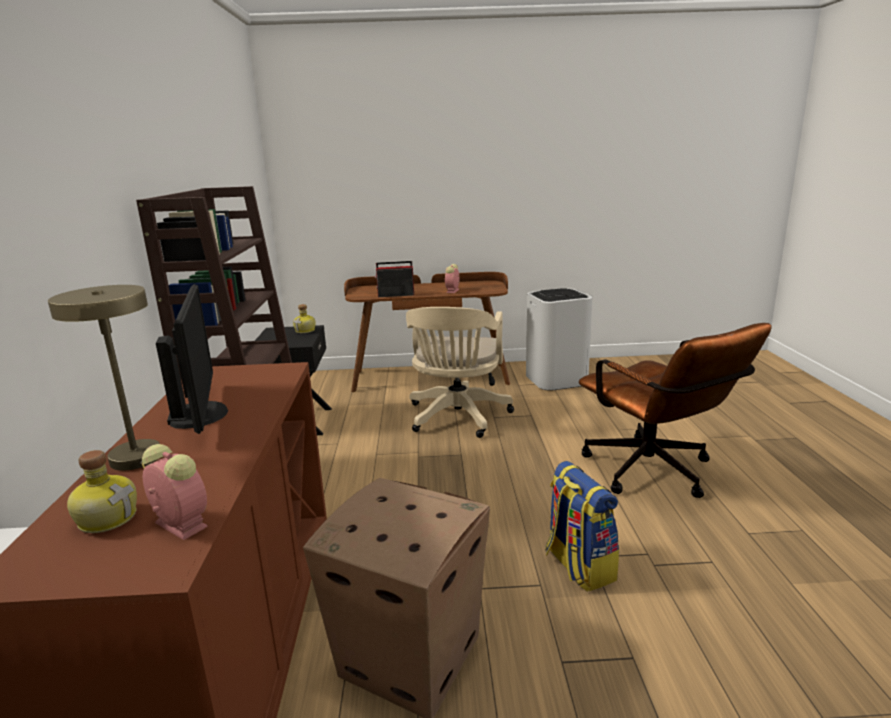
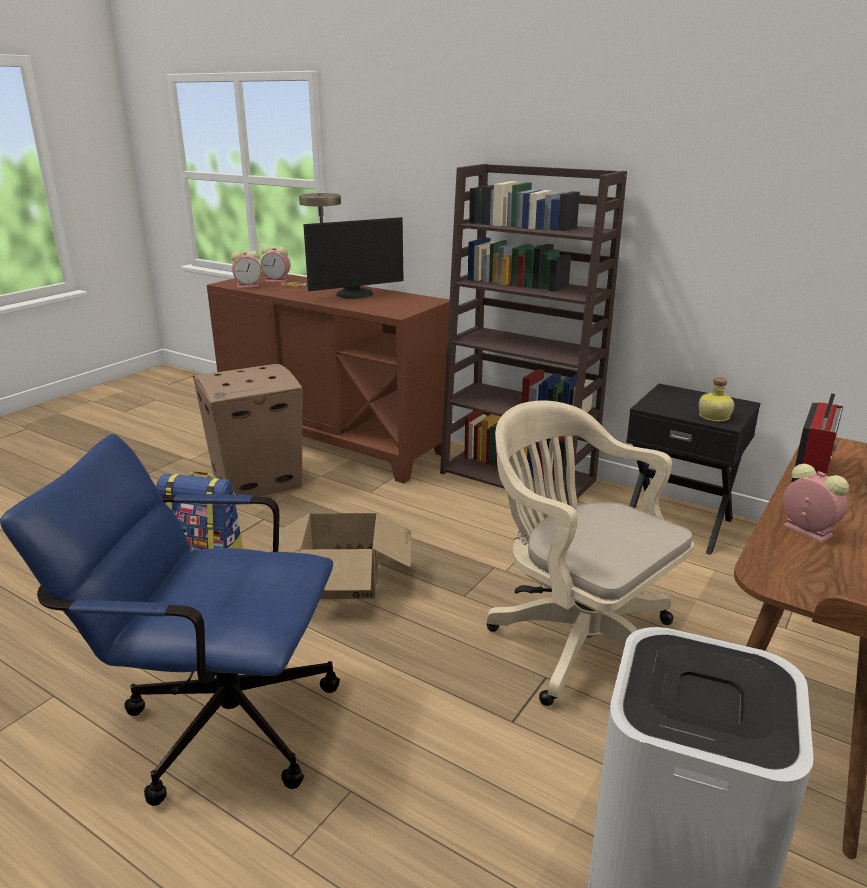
camera: 125 degrees right, 5 degrees up
(108, 518) = (278, 281): bottle -> alarm clock
(201, 415) = (355, 294): monitor -> monitor turned 45 degrees counterclockwise
(501, 499) = (342, 578): none -> cardboard box
(656, 474) = (213, 720): brown office chair -> blue office chair

